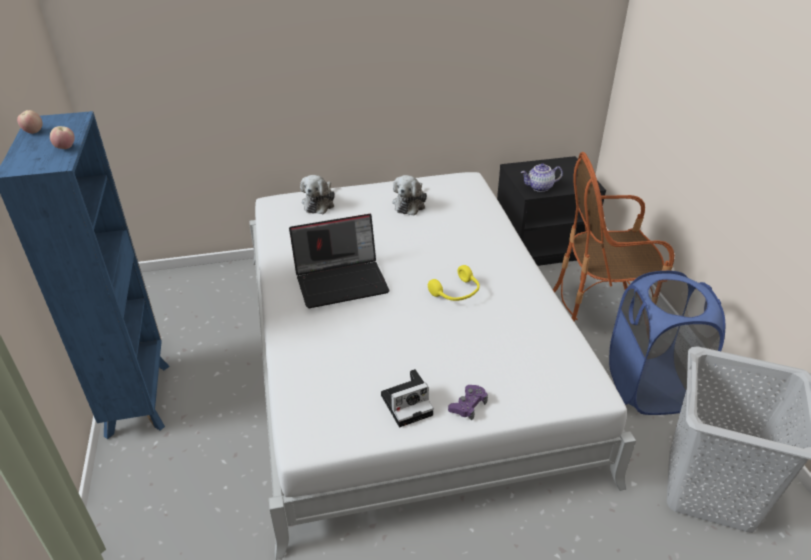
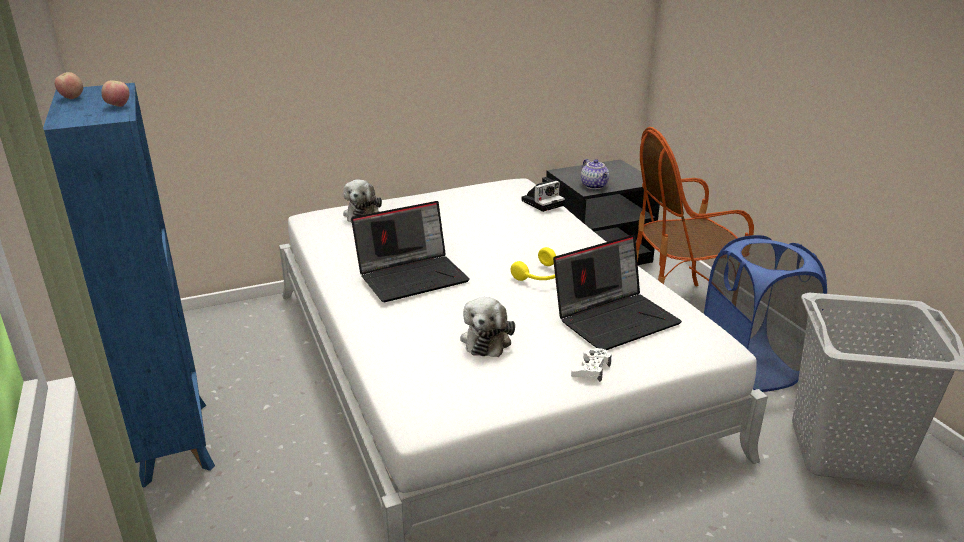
camera: 10 degrees left, 10 degrees down
(408, 404) = (525, 375): camera -> camera (543, 202)
(410, 204) = (464, 207): plush toy -> plush toy (487, 339)
(468, 405) = (591, 370): purple game controller -> white game controller
(508, 349) = (615, 318): none -> laptop
(539, 187) = (595, 186): teapot -> teapot turned 90 degrees counterclockwise

